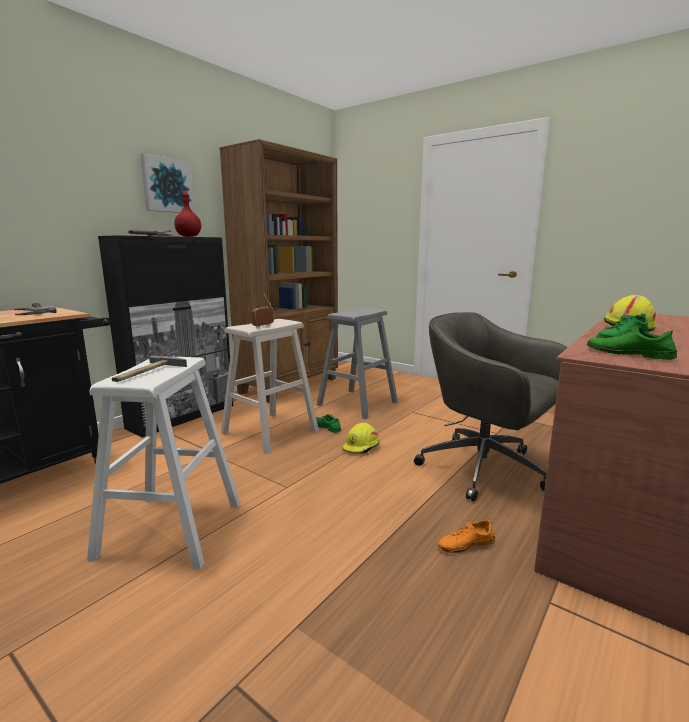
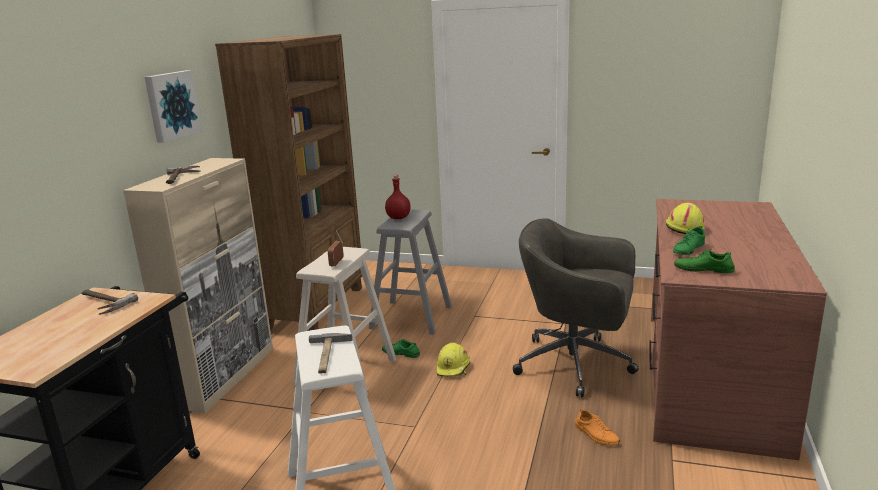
camera: 20 degrees left, 5 degrees up
(183, 416) = (226, 376): black cabinet -> beige cabinet
(189, 236) = (209, 165): red bottle -> red bottle (399, 218)
(466, 544) = (596, 435): orange shoe -> orange shoe turned 90 degrees counterclockwise

